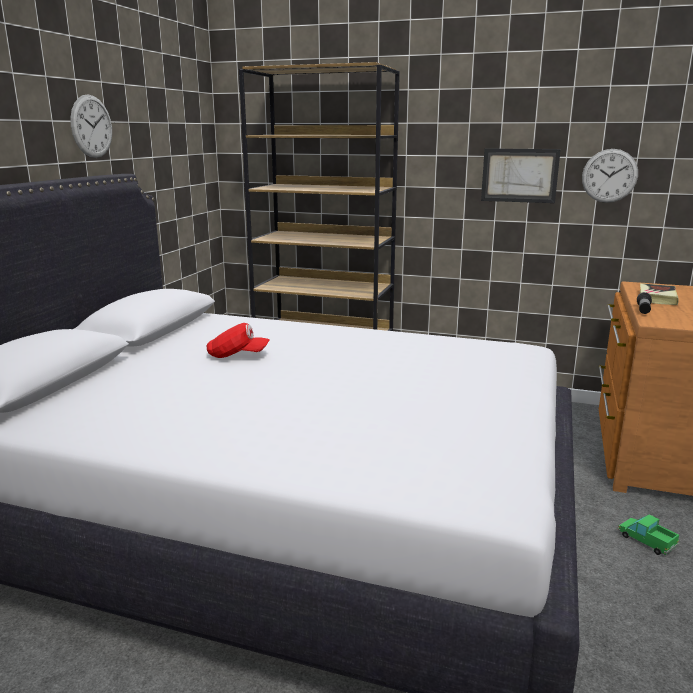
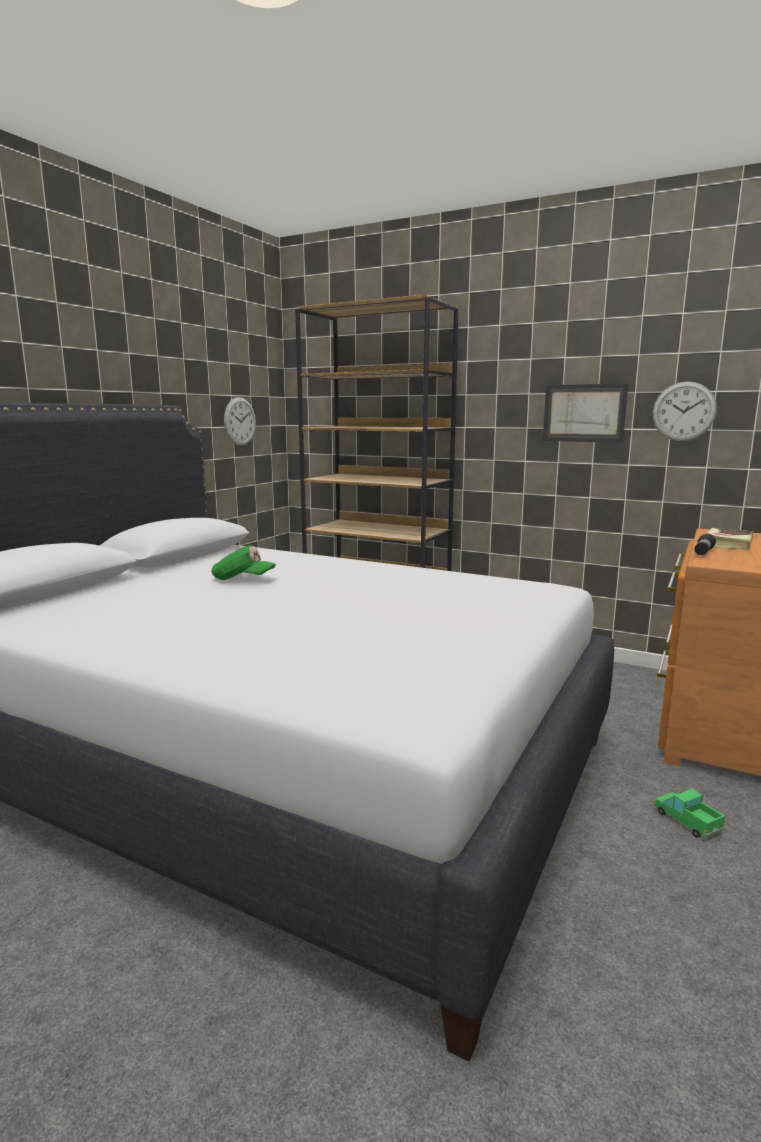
camera: 10 degrees right, 5 degrees down
(91, 126) = (140, 359): wall clock -> wall clock (240, 421)
(237, 355) = (242, 579): red cap -> green cap

